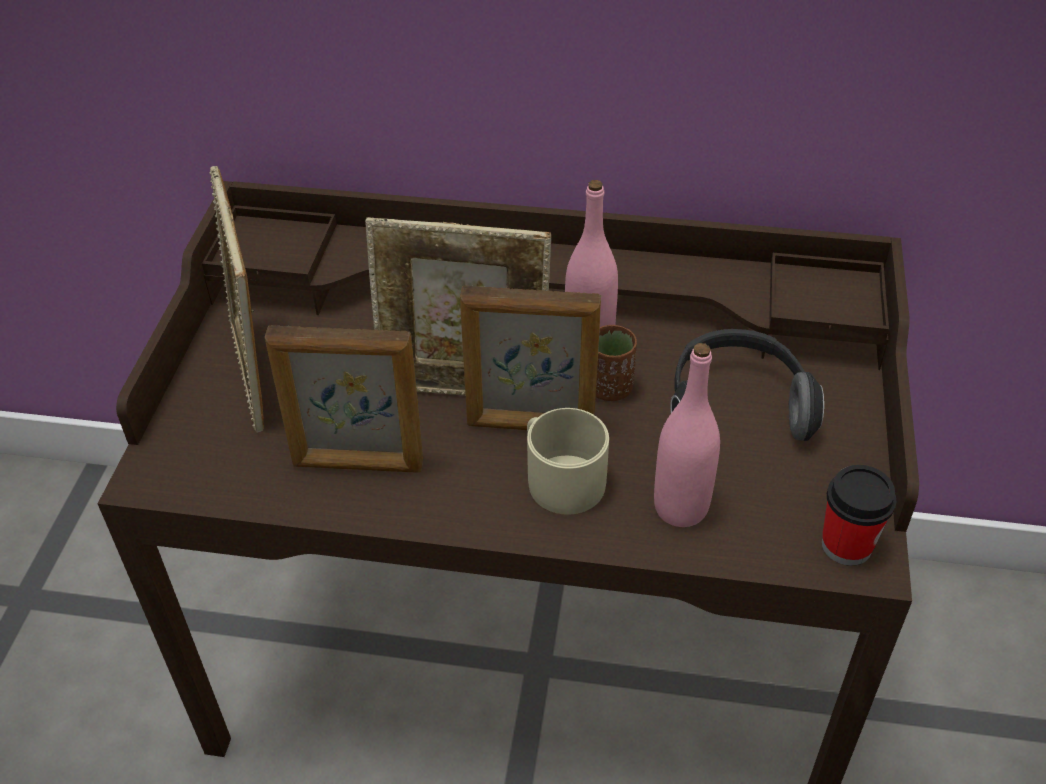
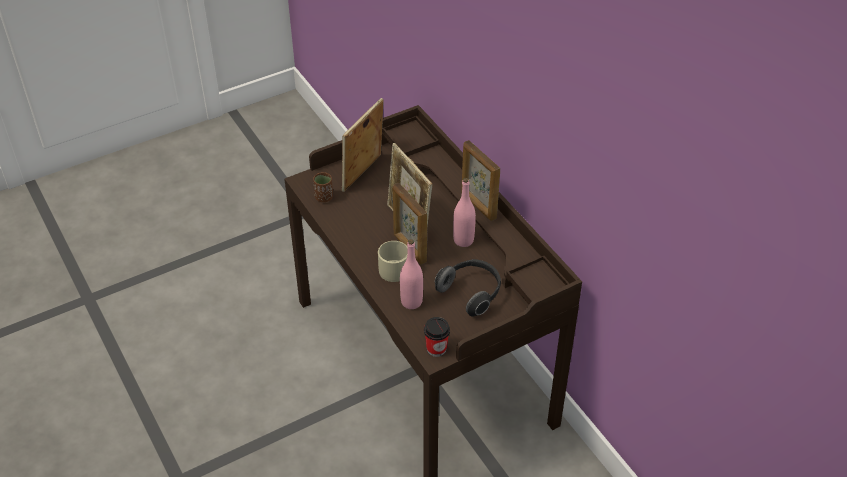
camera: 50 degrees right, 0 degrees up
(358, 464) = (353, 220): picture frame -> picture frame (478, 206)
(610, 388) = (447, 257): brown cup -> brown cup (324, 197)

